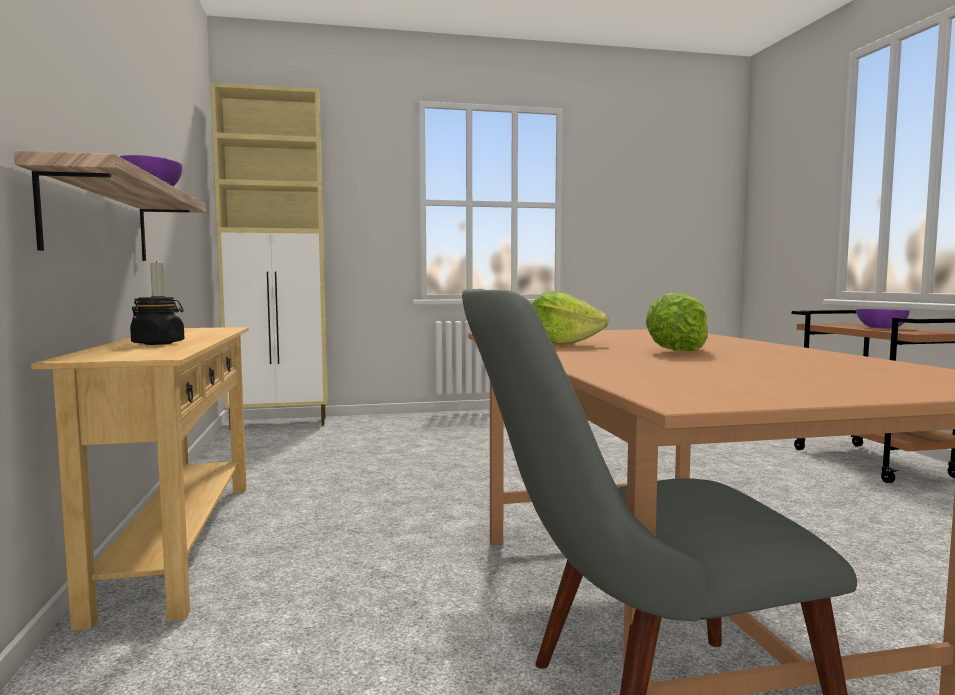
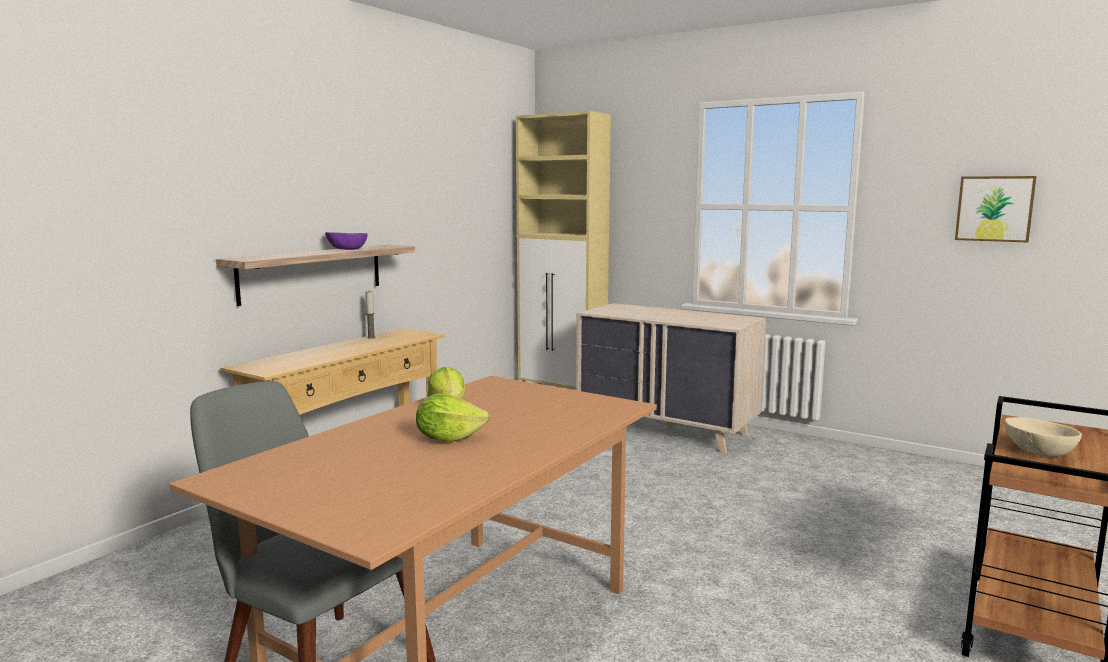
camera: 45 degrees right, 5 degrees up
(158, 343) = (320, 354): black jar -> none
(432, 424) = (666, 430): none -> beige dresser
(654, 206) = (994, 208): none -> picture
(881, 328) = (1038, 452): purple bowl -> beige bowl

